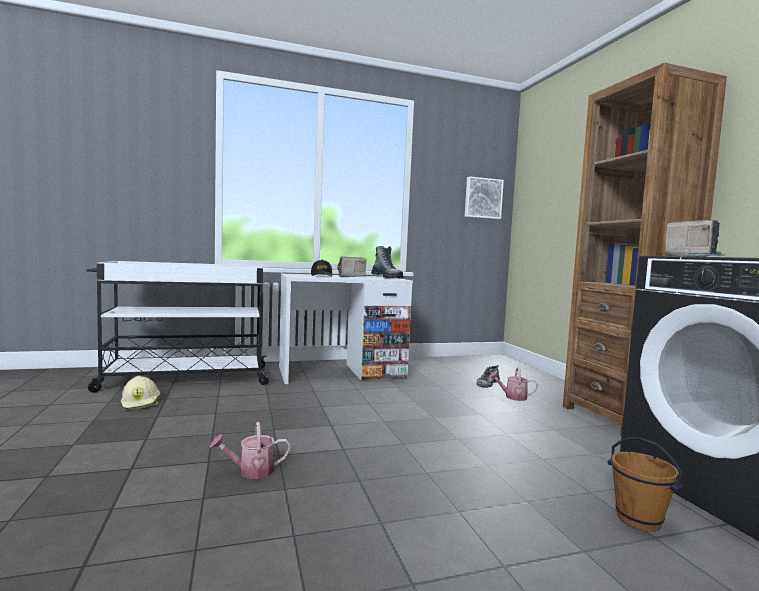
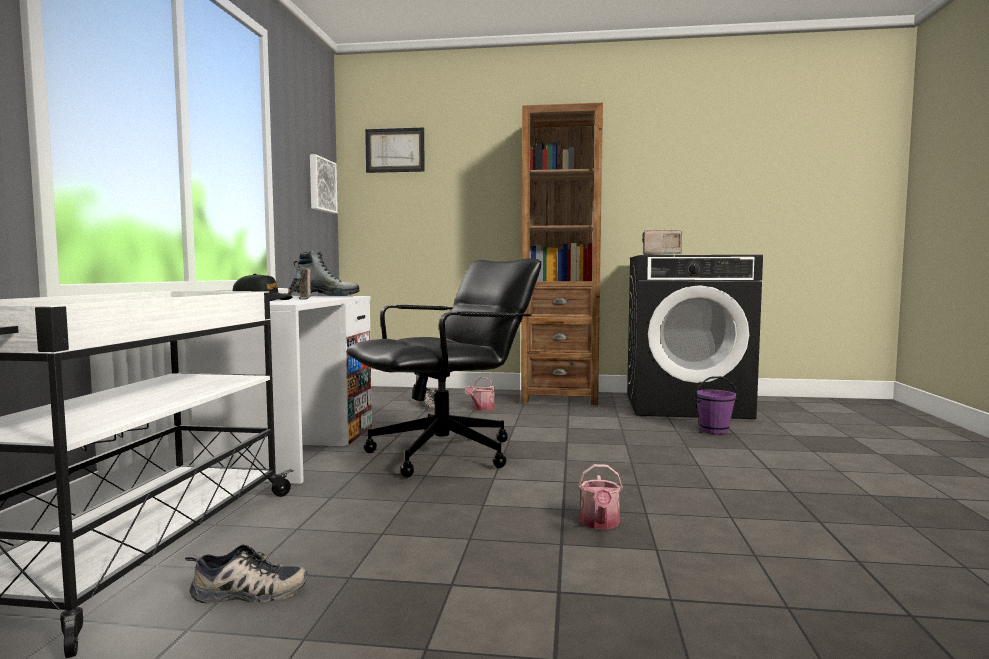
camera: 65 degrees left, 0 degrees up
(141, 402) = (247, 593): beige hard hat -> shoe
(372, 404) = (445, 454): none -> black office chair
(545, 161) = (395, 150): none -> picture
(638, 520) = (714, 431): brown bucket -> purple bucket

